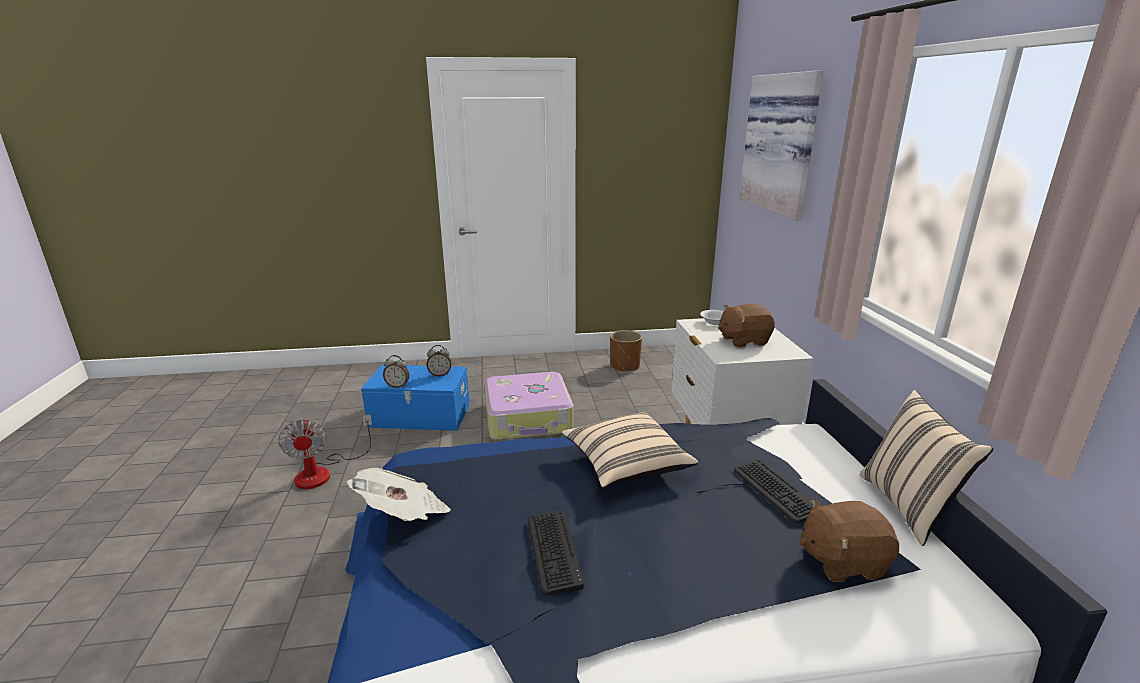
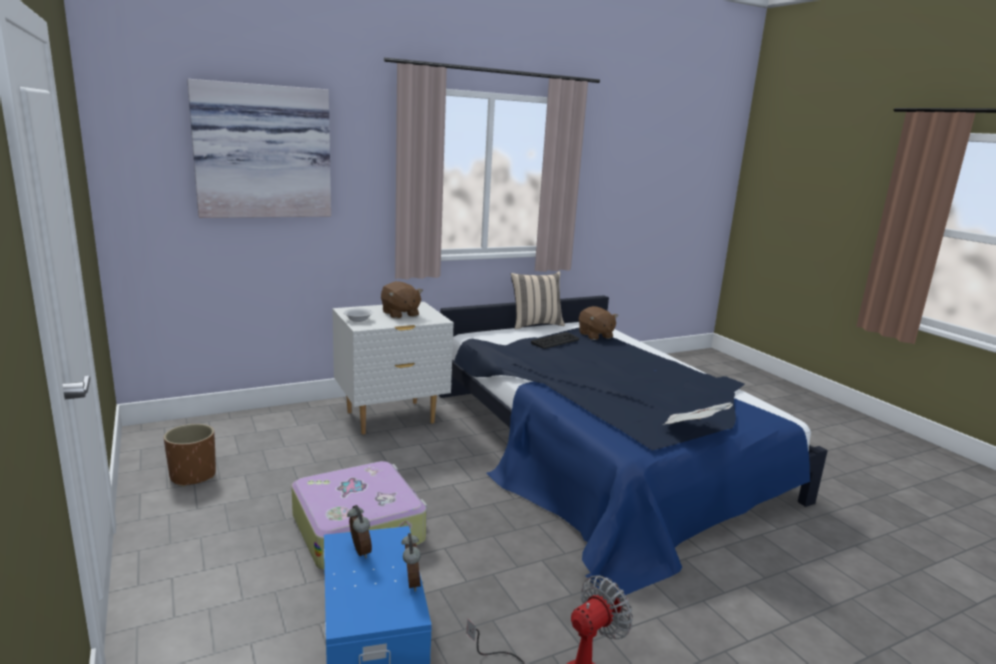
camera: 110 degrees left, 5 degrees down
(553, 551) = (666, 383): keyboard -> none
(626, 465) = (566, 373): beige pillow -> none

